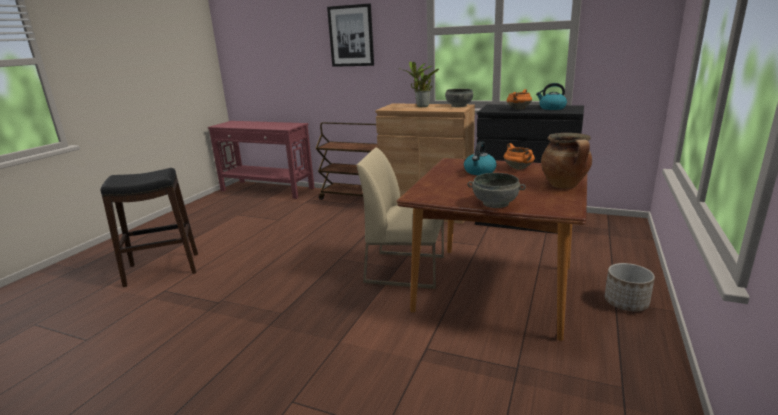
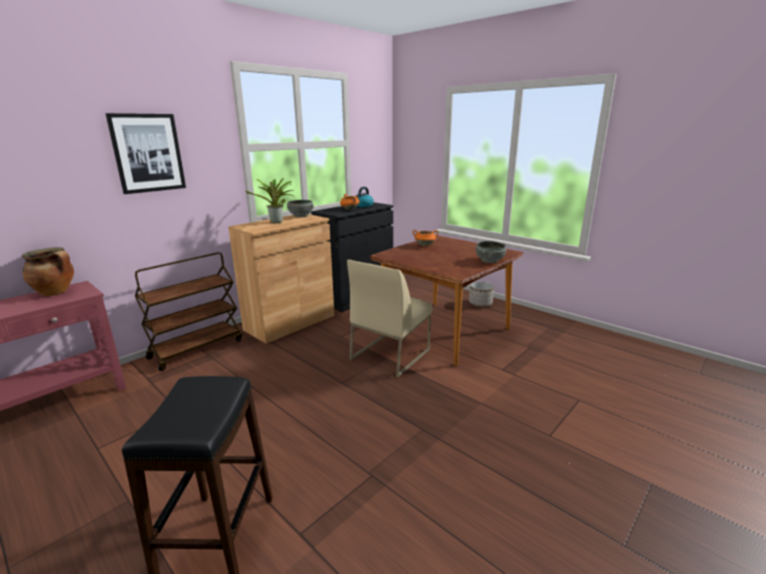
camera: 70 degrees left, 0 degrees up
(479, 172) = (421, 253): kettle -> none
(564, 185) = (470, 244): cooking pot -> cooking pot (56, 292)

